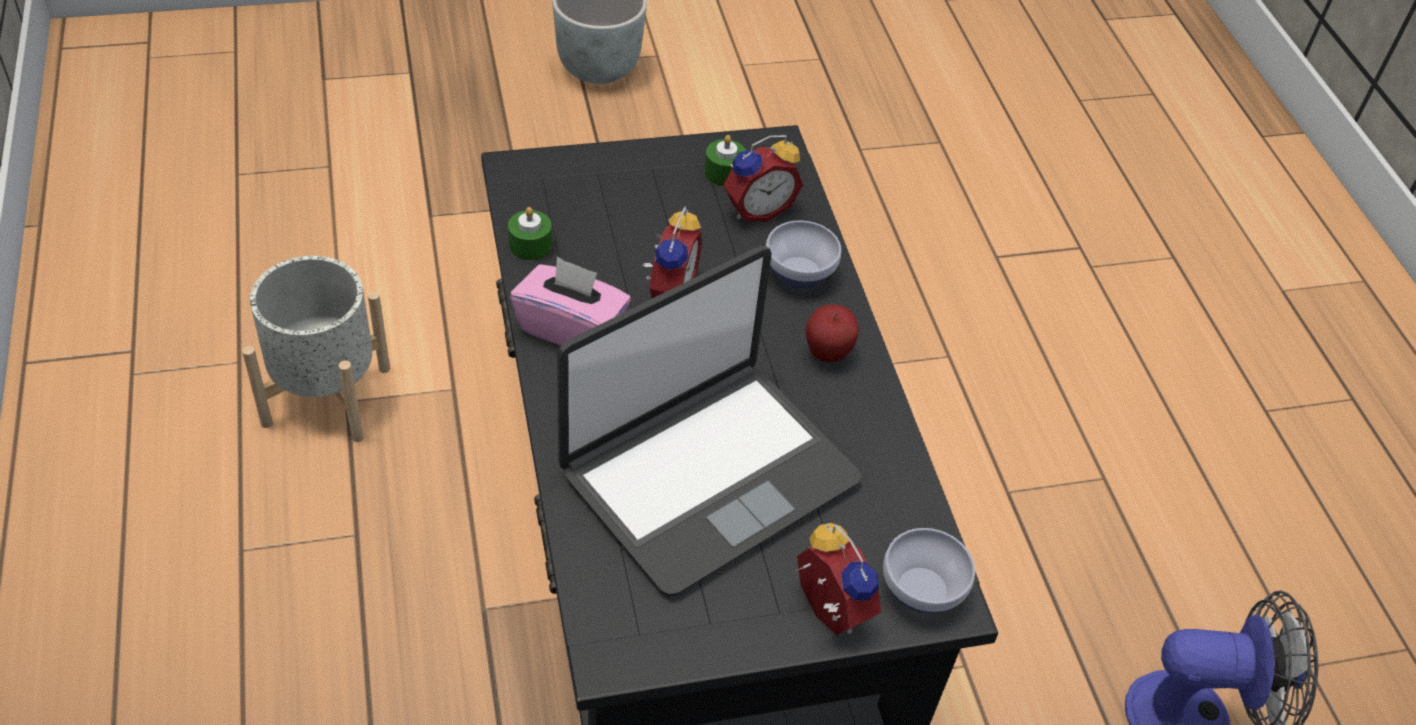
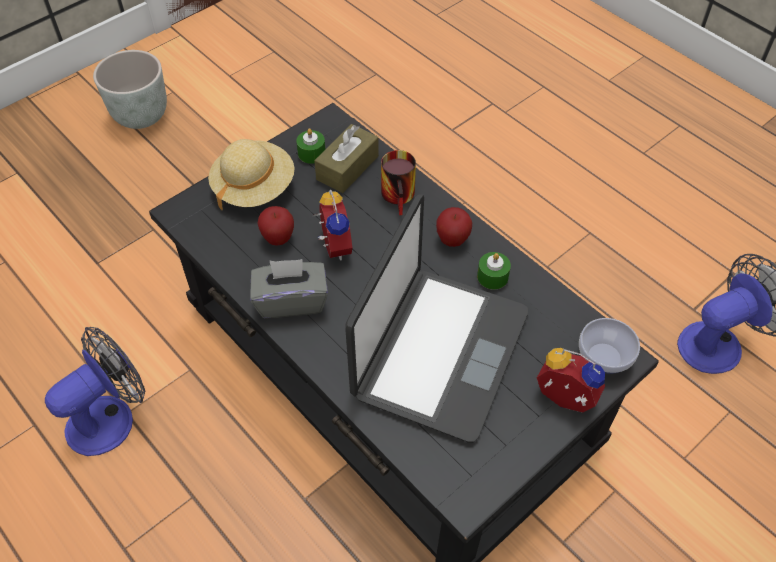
camera: 25 degrees left, 5 degrees up
(326, 396) = (110, 417): grey planter -> fan
(530, 245) = (226, 258): green candle -> green candle (492, 277)
(571, 328) = (291, 301): pink tissue box -> grey tissue box
(609, 252) = (278, 239): none -> apple
(623, 181) = (254, 187): none -> beige hat
(757, 209) = (347, 167): alarm clock -> brown tissue box
(800, 272) = (401, 196): bowl -> mug

